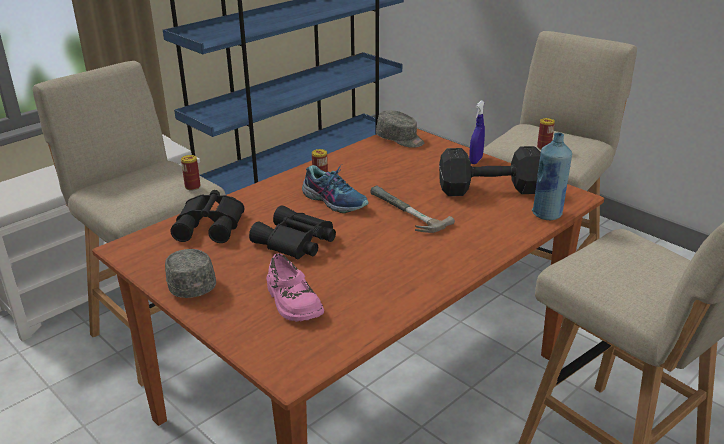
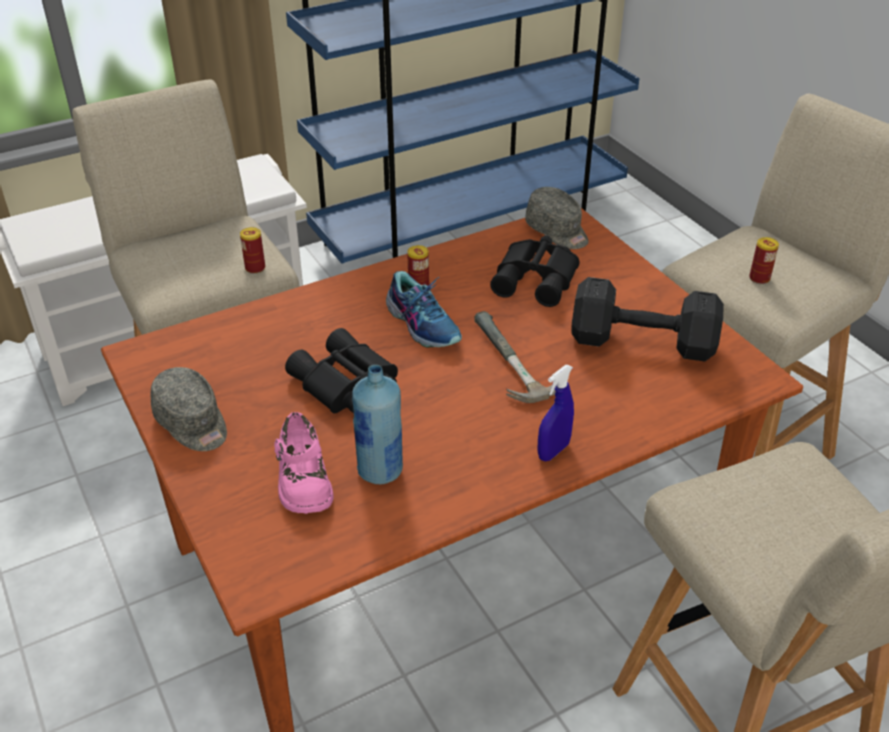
camera: 15 degrees right, 10 degrees up
(189, 283) = (192, 423): grey cap -> grey cap turned 150 degrees clockwise
(212, 225) = (253, 336): black binoculars -> black binoculars (537, 279)
(475, 160) = (647, 287): blue spray bottle -> blue spray bottle (553, 451)
(547, 214) = (703, 401): blue bottle -> blue bottle (380, 471)

